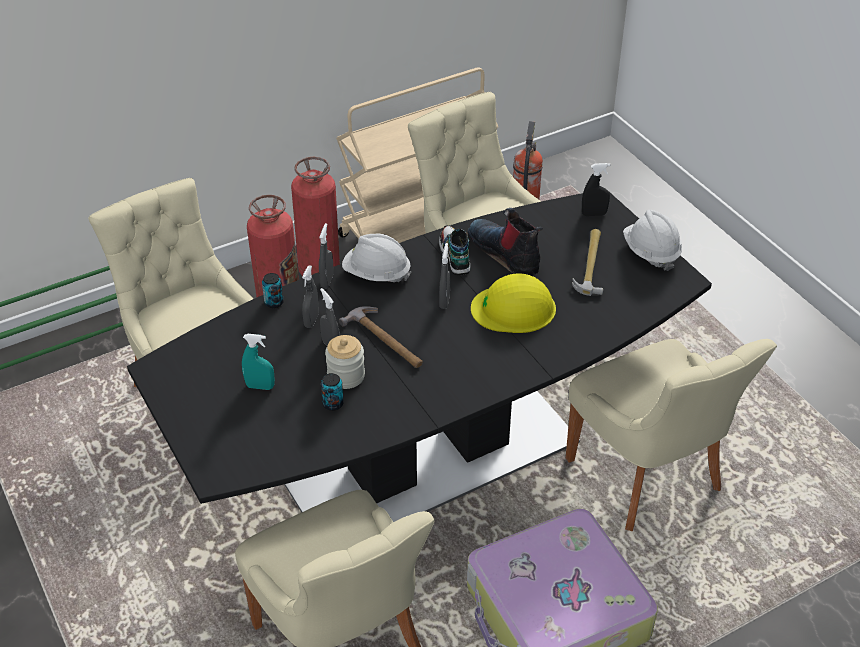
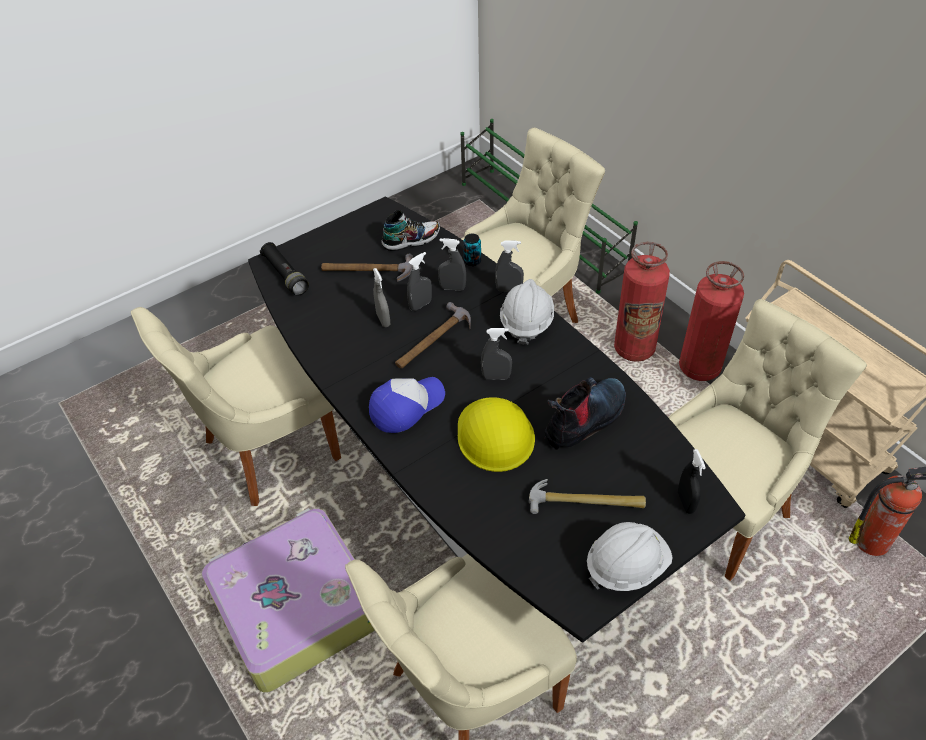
camera: 85 degrees right, 5 degrees up
(244, 459) = (285, 275): none -> black flashlight
(260, 386) = (366, 270): turquoise spray bottle -> hammer
(333, 404) = (348, 316): can -> none
(346, 376) = (383, 320): jar -> grey spray bottle
(454, 256) = (569, 378): shoe -> shoe (411, 240)
(471, 364) = (406, 406): none -> cap

